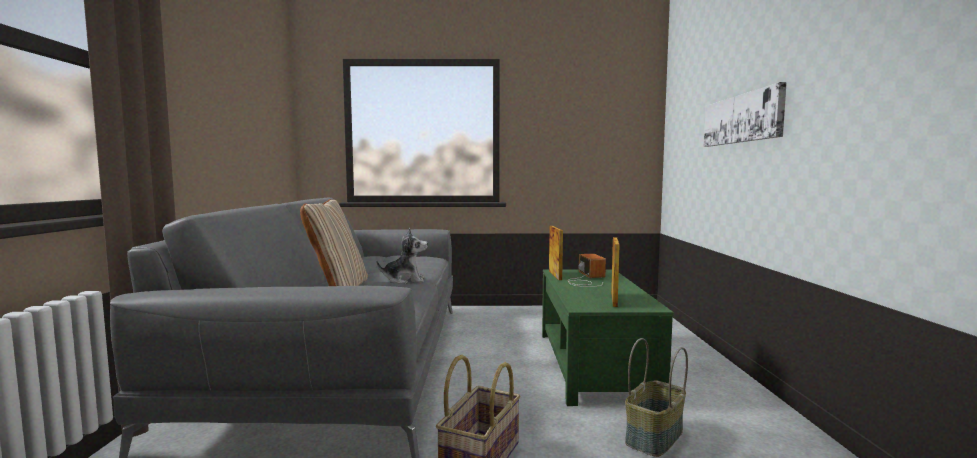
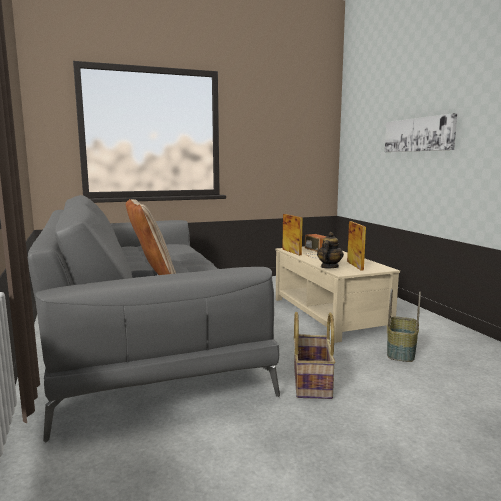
camera: 20 degrees left, 5 degrees up
(404, 280) = (191, 264): plush toy -> none
(575, 298) = (329, 267): none -> teapot
(592, 364) = (327, 315): green coffee table -> beige coffee table

